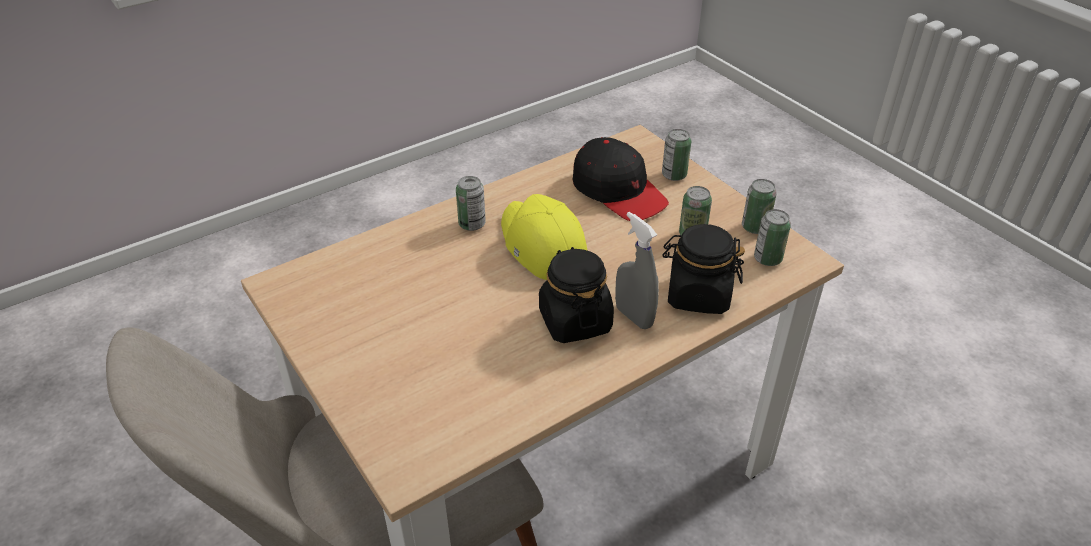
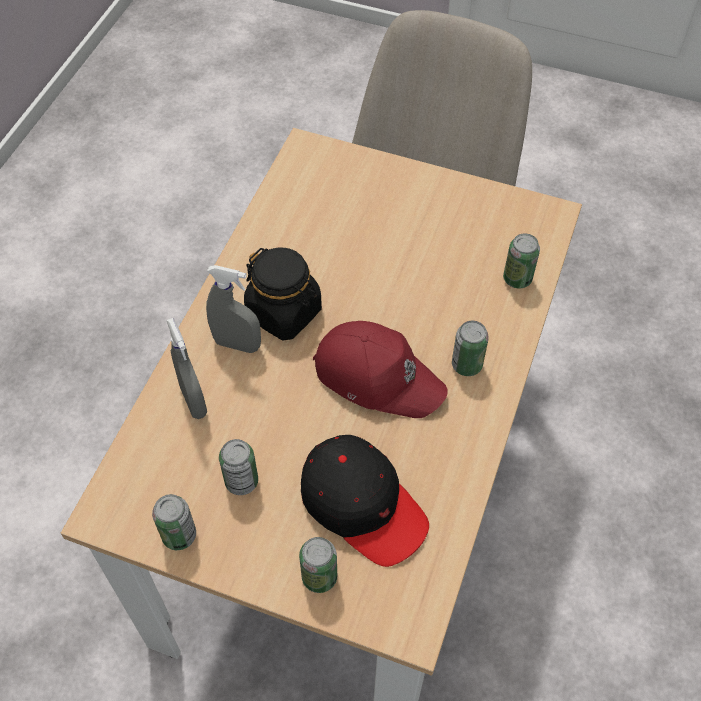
camera: 145 degrees right, 15 degrees up
(542, 246) = (377, 376): yellow cap -> red cap
(618, 191) = (363, 505): black cap -> black cap turned 150 degrees counterclockwise
(698, 295) = (193, 401): black jar -> grey spray bottle
(767, 259) = (145, 491): can -> can (517, 279)

